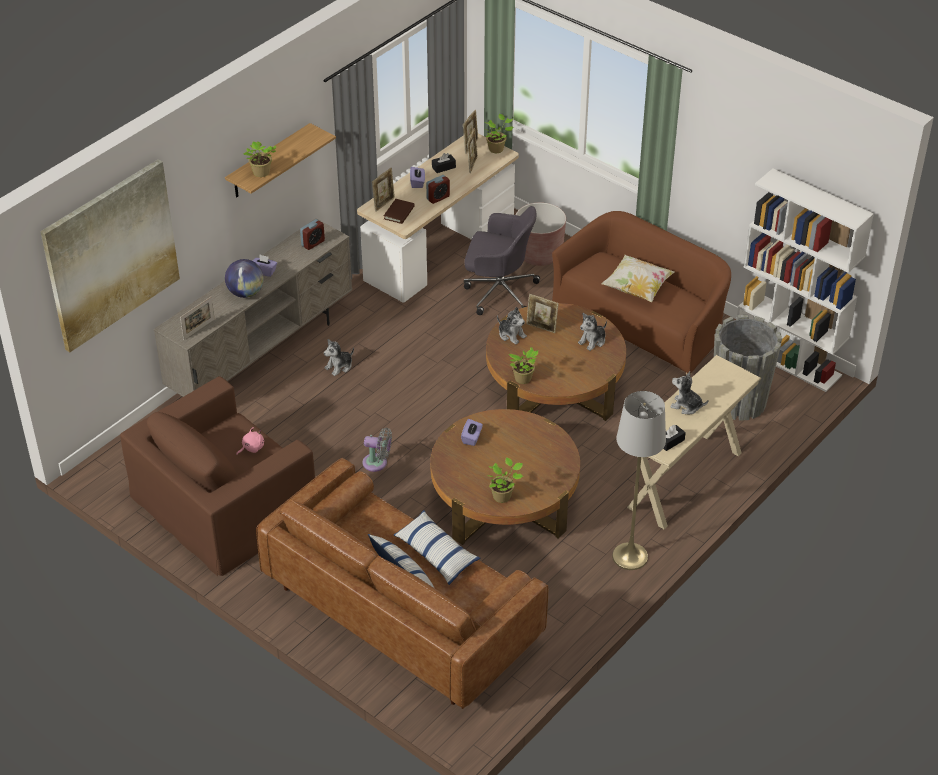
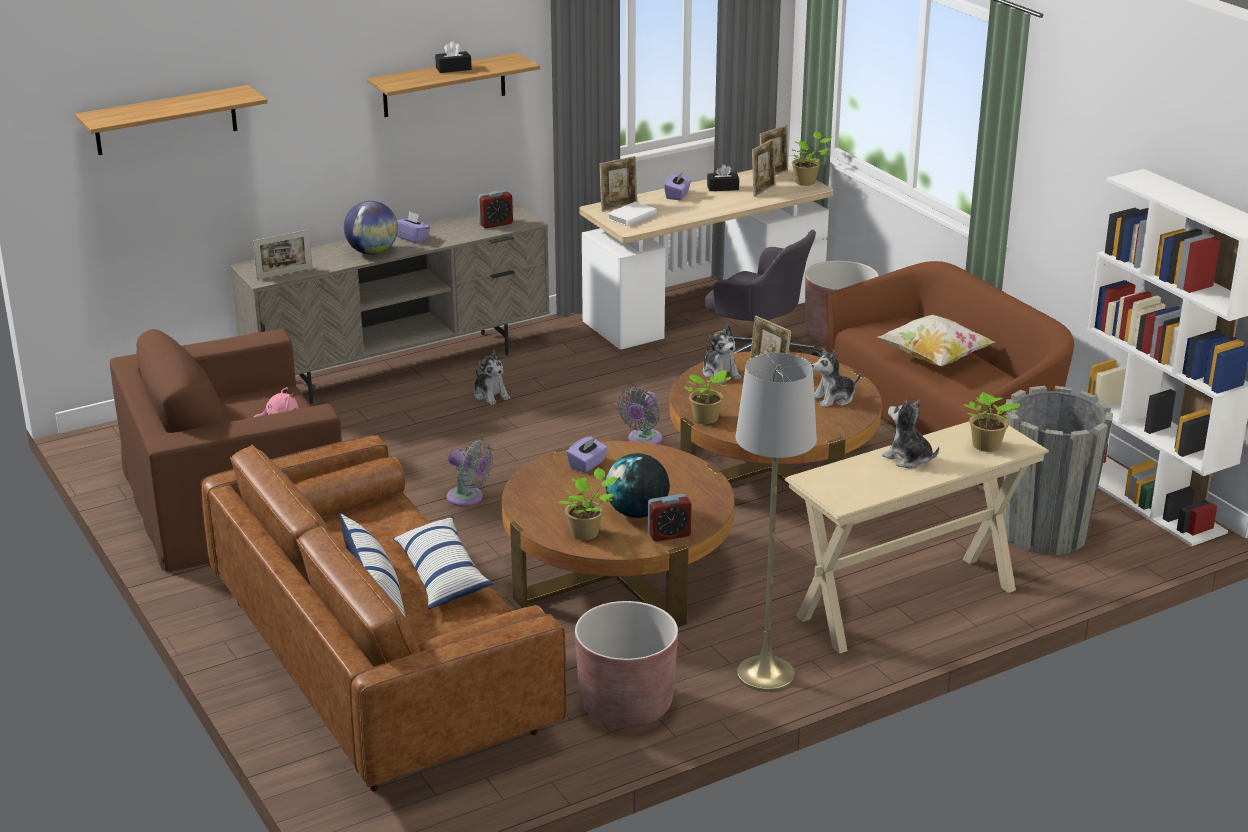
camera: 20 degrees right, 15 degrees down
(111, 254) = (166, 120): picture -> shelf
(261, 173) = (415, 80): potted plant -> potted plant (985, 446)
(339, 366) = (491, 395): plush toy -> plush toy turned 105 degrees counterclockwise
(399, 213) = (632, 217): brown book -> white book
(438, 198) = (694, 211): alarm clock -> alarm clock (669, 534)
(461, 383) = (643, 440): none -> grey fan
(524, 471) = (637, 513): none -> globe
(563, 601) = (626, 705): none -> brown planter
(670, 442) = (857, 492): black tissue box -> black tissue box (453, 69)

